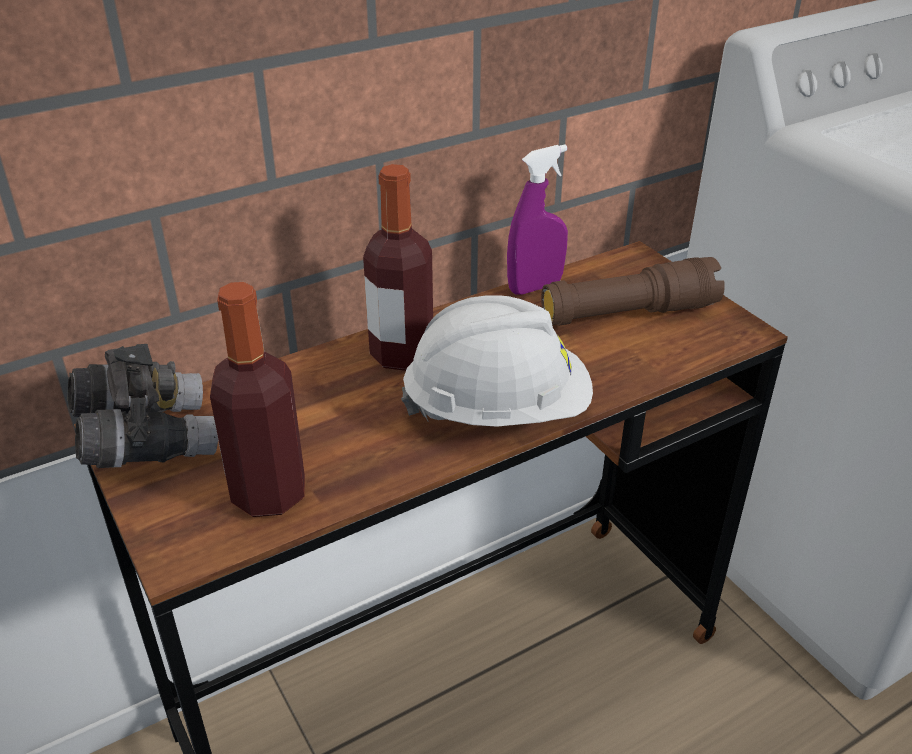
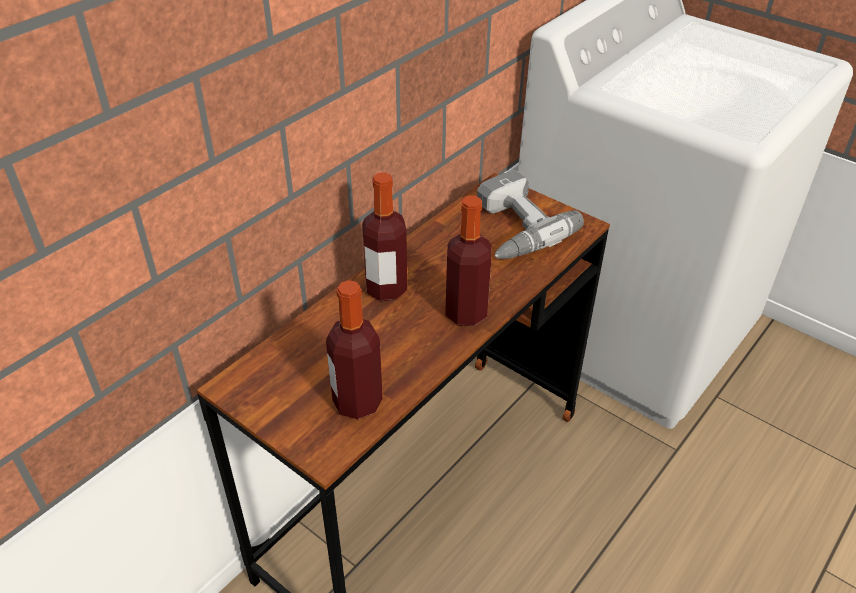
camera: 20 degrees left, 5 degrees up
(147, 440) = (255, 388): grey binoculars -> none
(497, 410) = (466, 313): white hard hat -> bottle
(535, 287) = (445, 221): purple spray bottle -> none
(628, 314) = (512, 228): brown flashlight -> power drill

